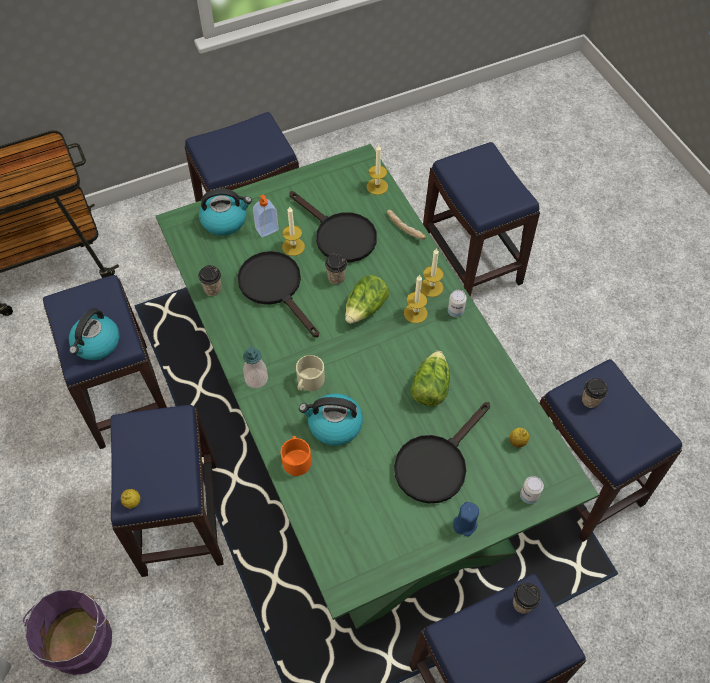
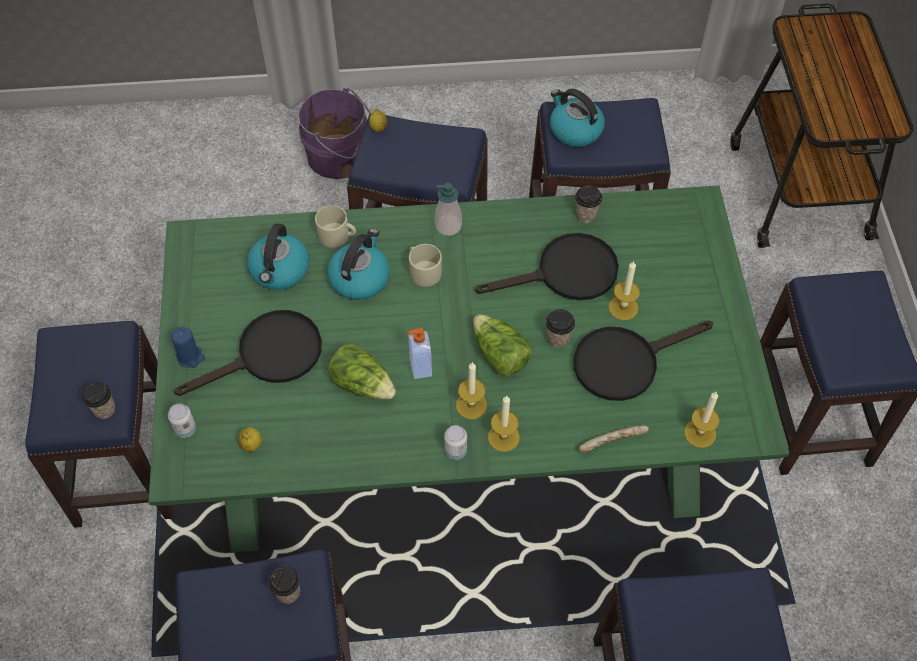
camera: 110 degrees right, 0 degrees up
(225, 220) = (689, 249): kettle -> kettle (280, 271)
(267, 230) = (659, 288): soap dispenser -> soap dispenser (419, 367)
(296, 459) = (337, 236): orange mug -> beige mug
(436, 463) = (269, 356): black frying pan -> black frying pan turned 90 degrees clockwise

